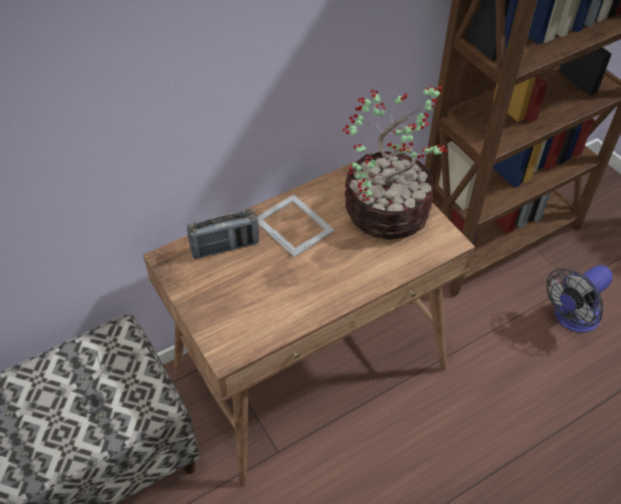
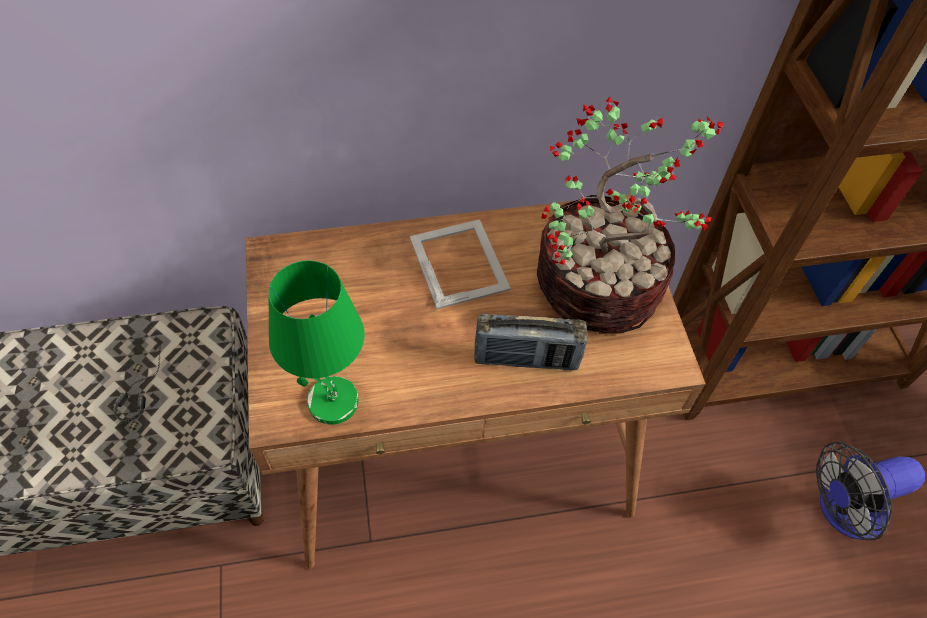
camera: 20 degrees right, 5 degrees up
(225, 247) = (353, 263): radio -> radio (526, 359)
(256, 334) = (331, 402): none -> green table lamp

